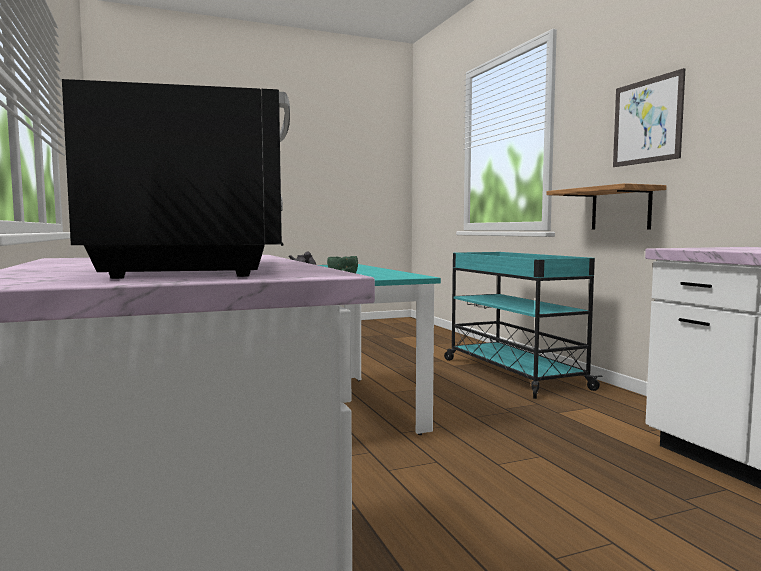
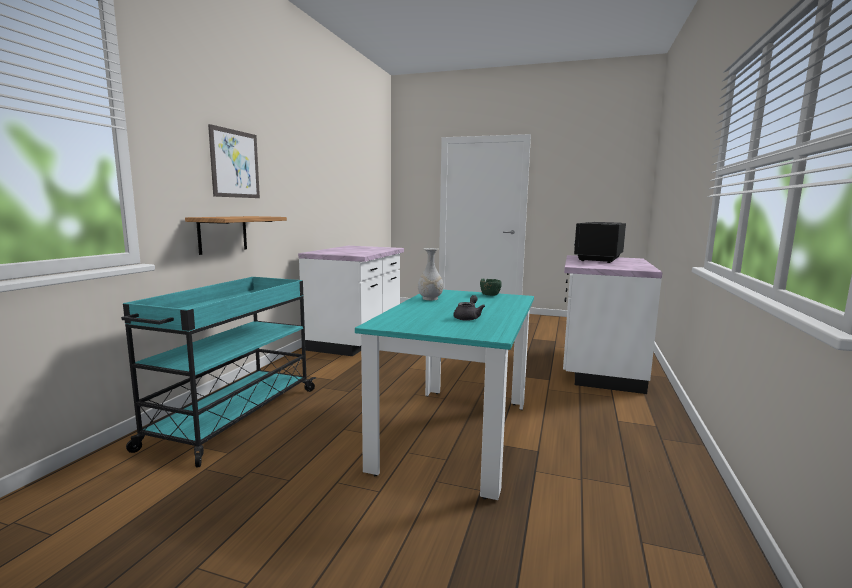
camera: 140 degrees left, 5 degrees up
(386, 272) = (430, 298): none -> white vase

